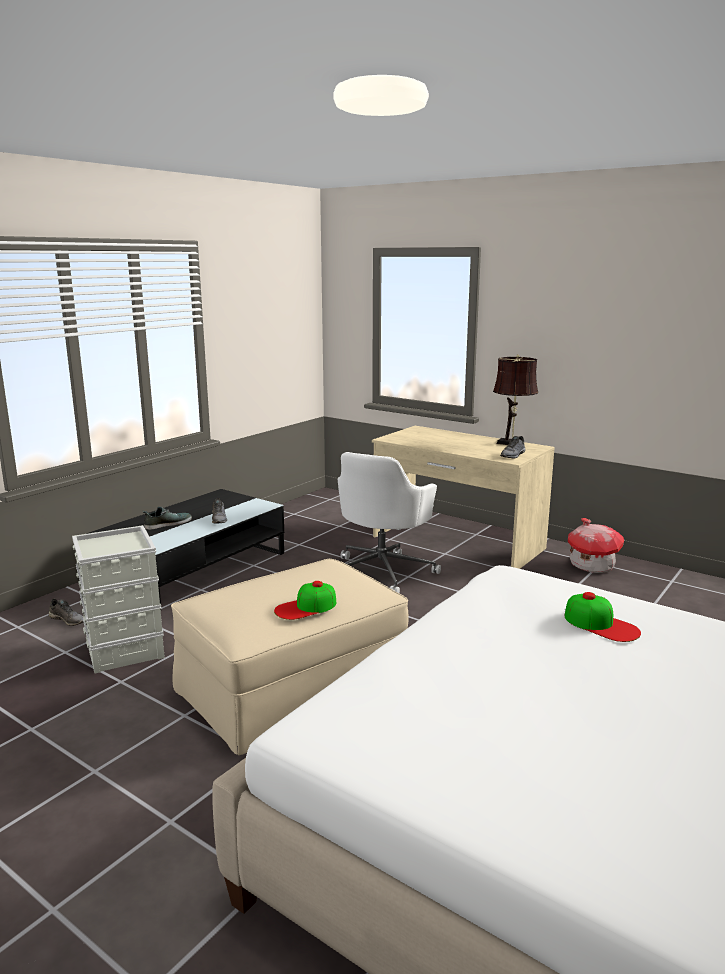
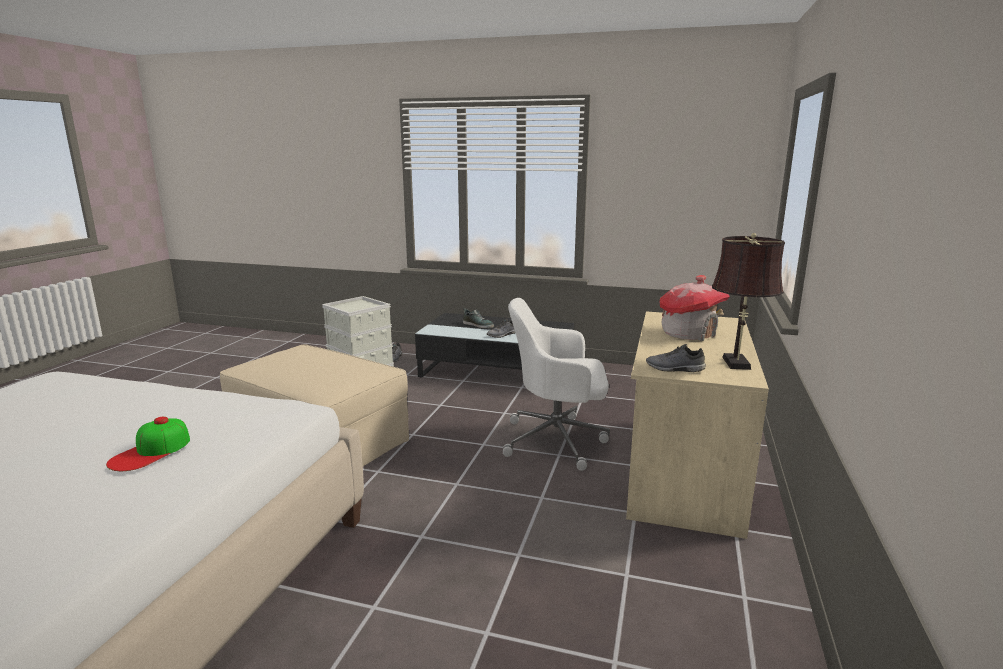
camera: 70 degrees right, 0 degrees up
(306, 607) = (284, 371): cap -> none
(591, 565) = (727, 588): toy house -> toy house (689, 333)

